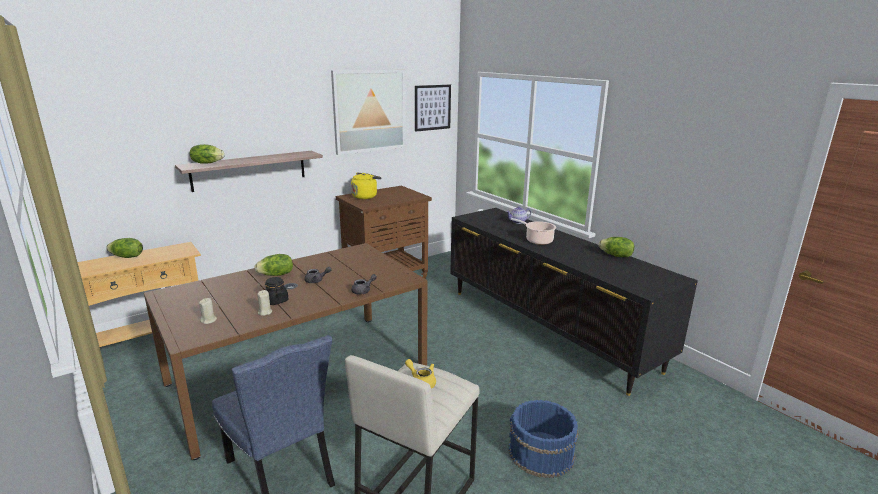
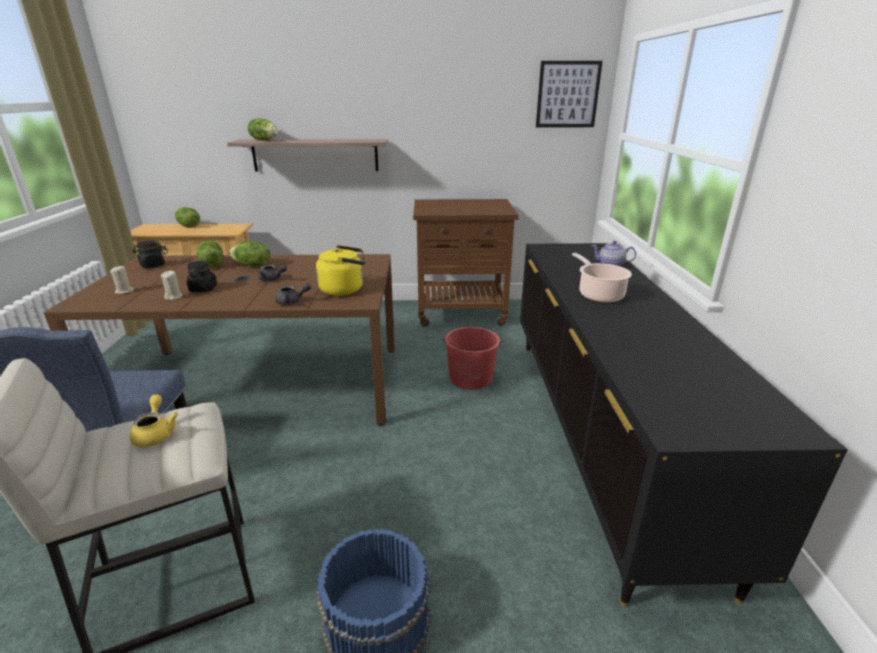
camera: 35 degrees right, 5 degrees up
(182, 296) = (152, 265): none -> black jar
(365, 196) = (443, 204): yellow kettle -> yellow kettle (344, 289)
(369, 111) = (469, 94): picture -> none
(443, 321) = (470, 377): none -> red bucket
(616, 256) = (708, 349): lettuce -> lettuce (211, 264)

